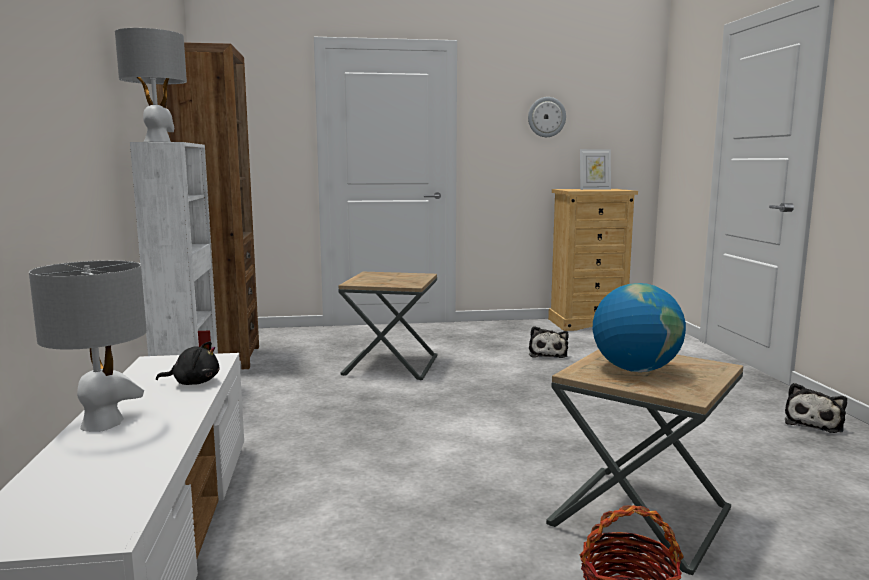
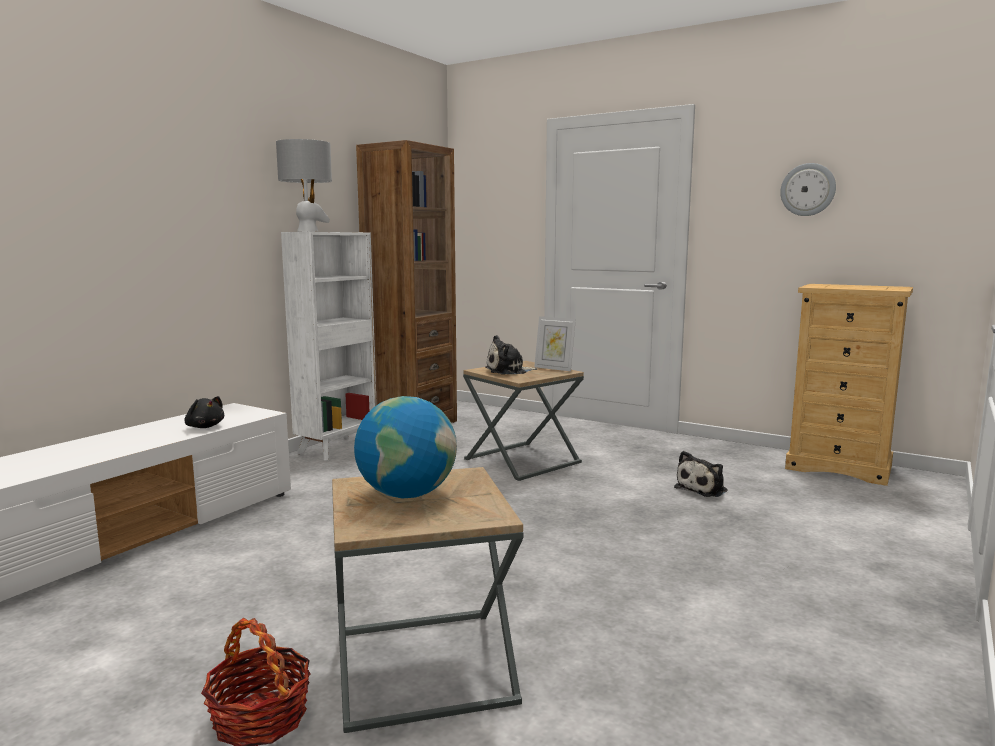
camera: 40 degrees right, 0 degrees up
(102, 423) = (102, 439): grey table lamp -> none
(594, 189) = (863, 286): picture frame -> picture frame (554, 368)
(814, 423) = (886, 677): plush toy -> plush toy (508, 371)

